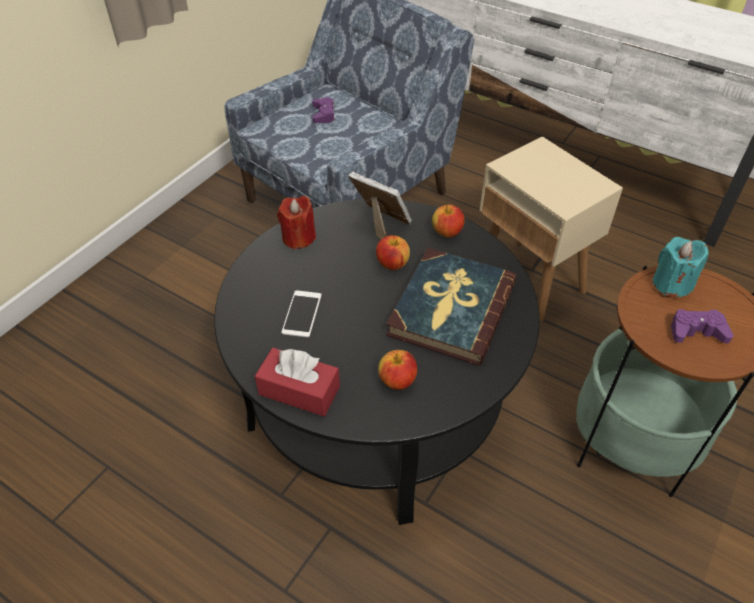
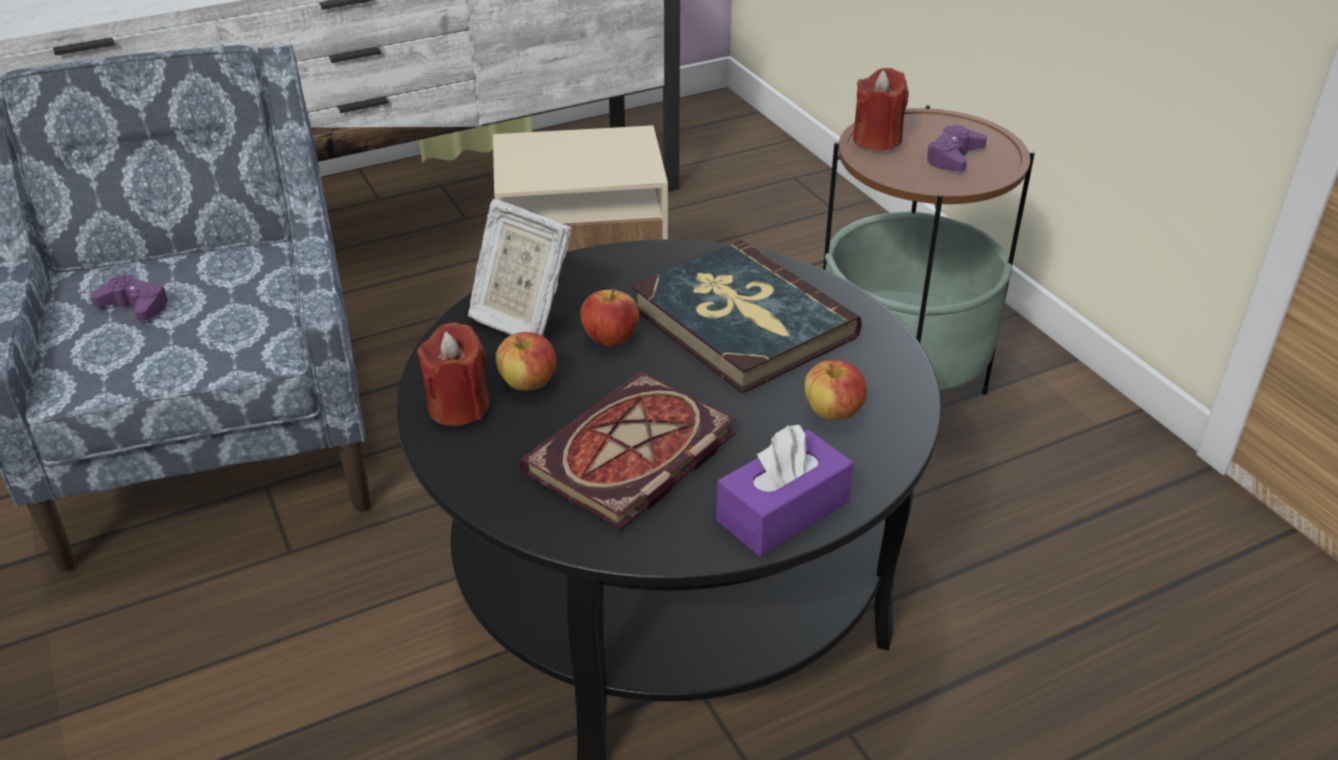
camera: 60 degrees left, 10 degrees down
(299, 390) = (783, 511): red tissue box -> purple tissue box
(302, 314) = (630, 458): phone -> book
(382, 224) = (519, 319): picture frame -> picture frame turned 120 degrees counterclockwise
(447, 232) = (596, 272): apple -> apple (528, 384)
(672, 284) = (877, 139): turquoise candle -> red candle

